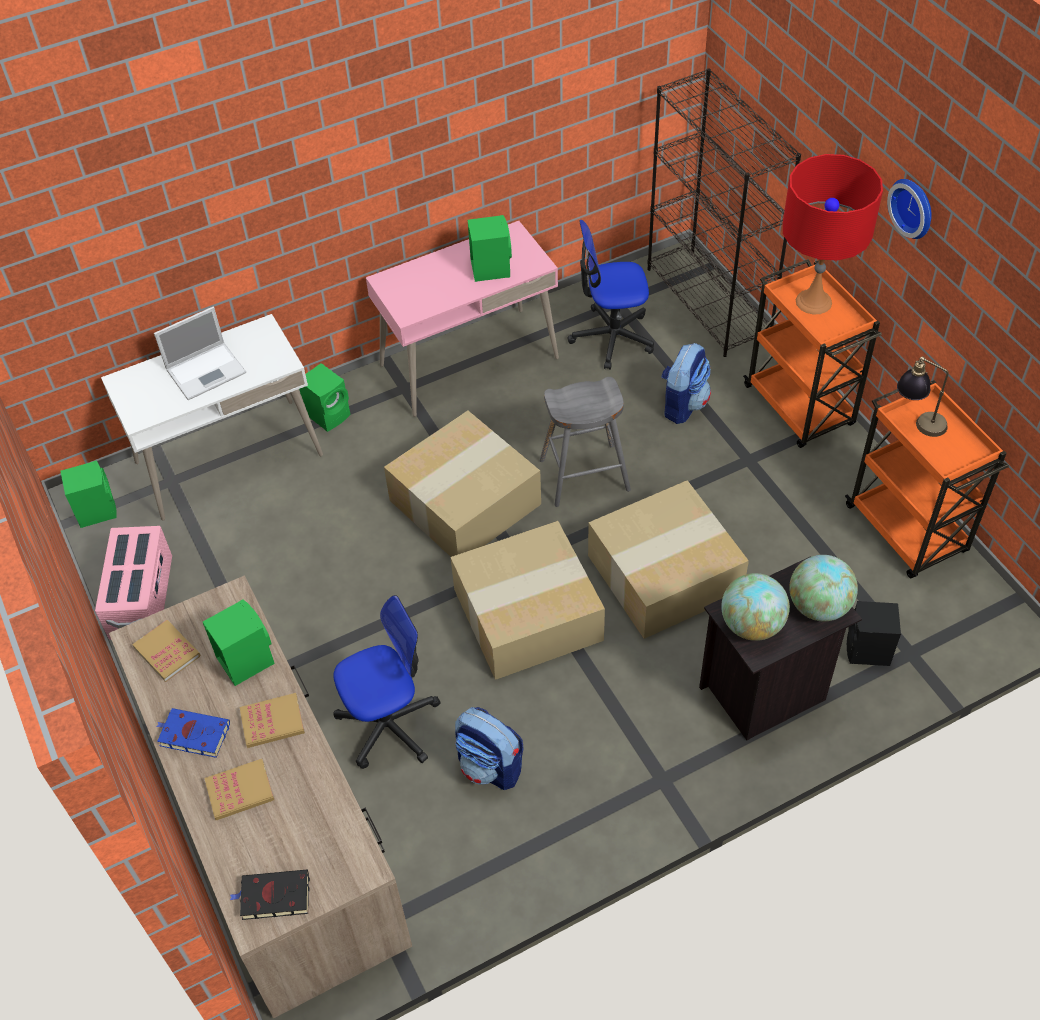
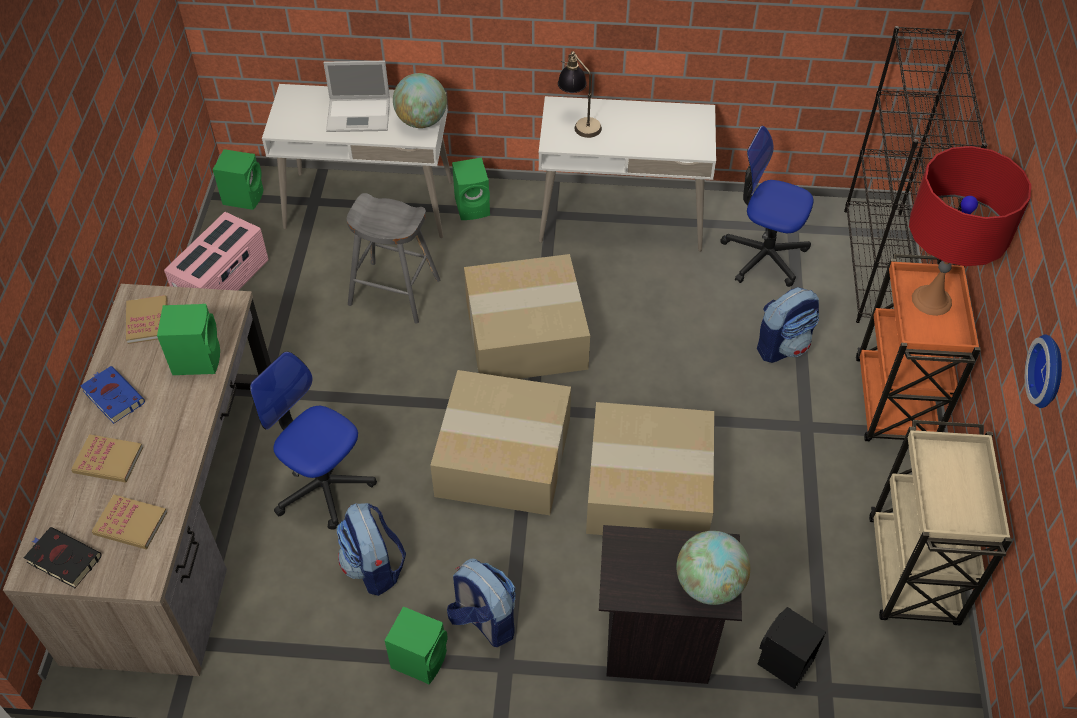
camera: 30 degrees right, 0 degrees up
(272, 722) = (175, 419): book -> book (130, 523)
(389, 724) = (323, 485): office chair -> office chair turned 150 degrees counterclockwise
(469, 361) = (621, 218): pink desk -> white desk
(490, 268) = (656, 134): green speaker -> green speaker (420, 658)
(585, 475) = (645, 364): grey stool -> grey stool (394, 292)
(617, 755) = (484, 620): none -> backpack
(752, 625) = (632, 566): globe -> globe (422, 121)
(907, 531) = (912, 574): orange cart -> beige cart
(914, 207) = (1041, 239): wall clock -> wall clock (1050, 371)
(917, 423) = (944, 465): table lamp -> table lamp (579, 122)

